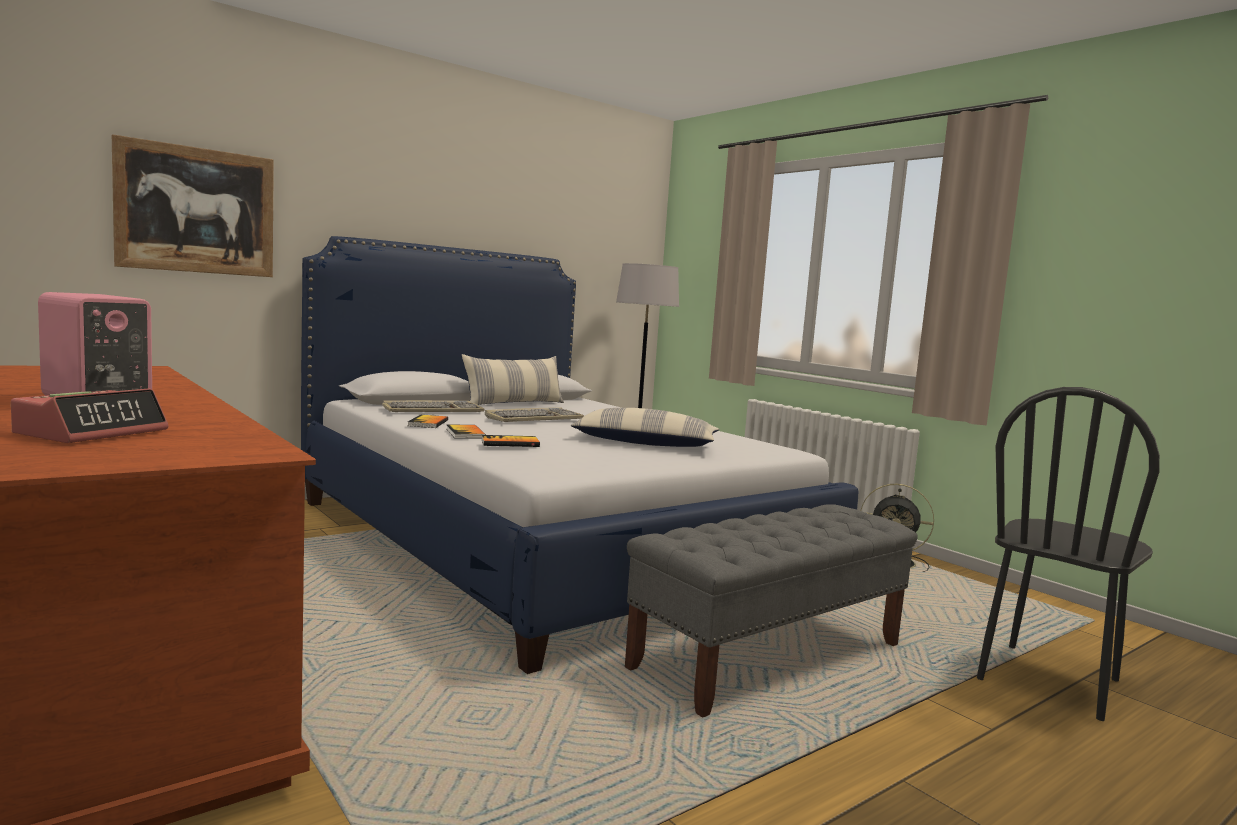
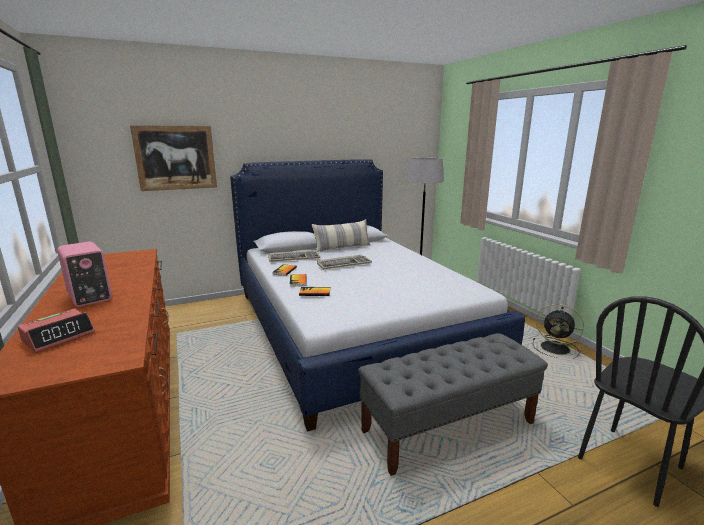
camera: 15 degrees right, 10 degrees up
(644, 444) = (395, 287): pillow -> none

